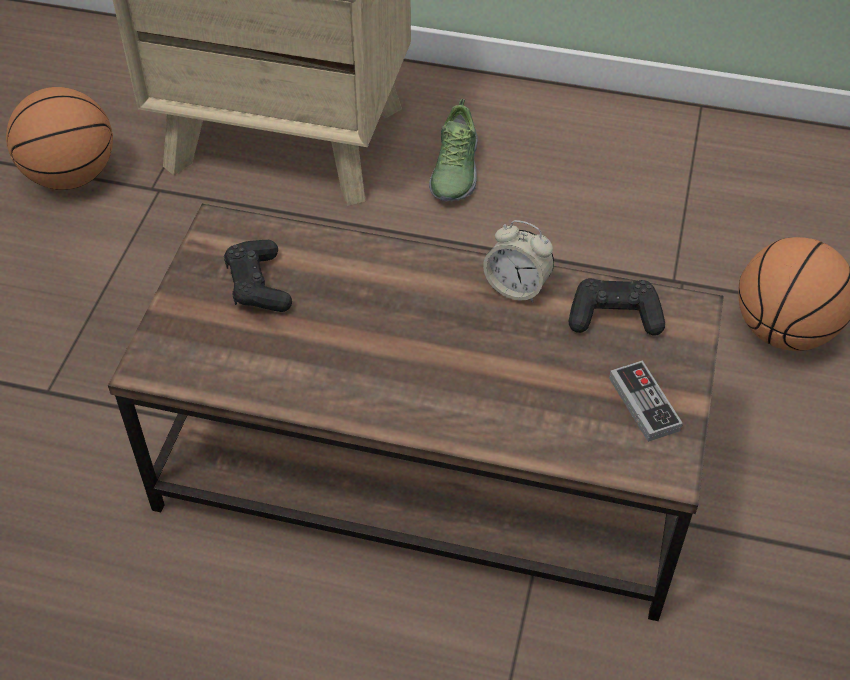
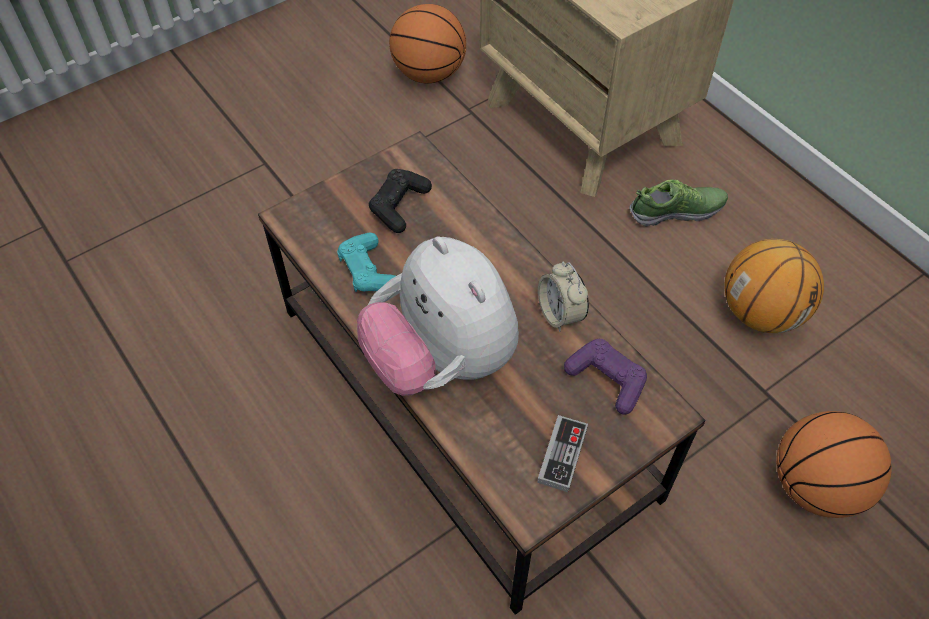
camera: 40 degrees right, 5 degrees up
(294, 365) = (368, 272): none -> turquoise game controller
(452, 398) = (441, 360): none -> plush toy
(454, 171) = (676, 211): shoe -> shoe turned 150 degrees counterclockwise
(608, 216) = (761, 312): none -> basketball
(614, 316) = (606, 380): black game controller -> purple game controller

